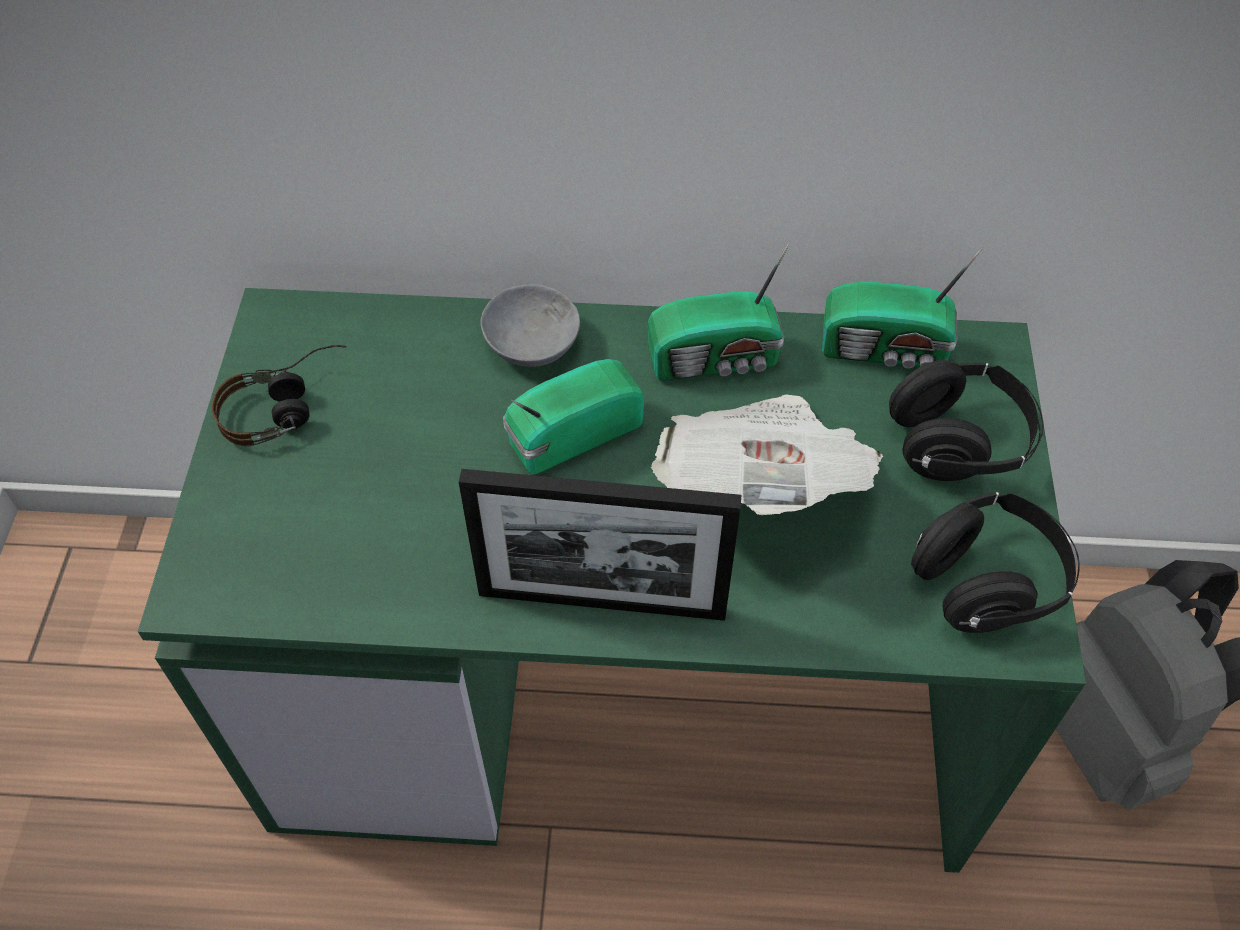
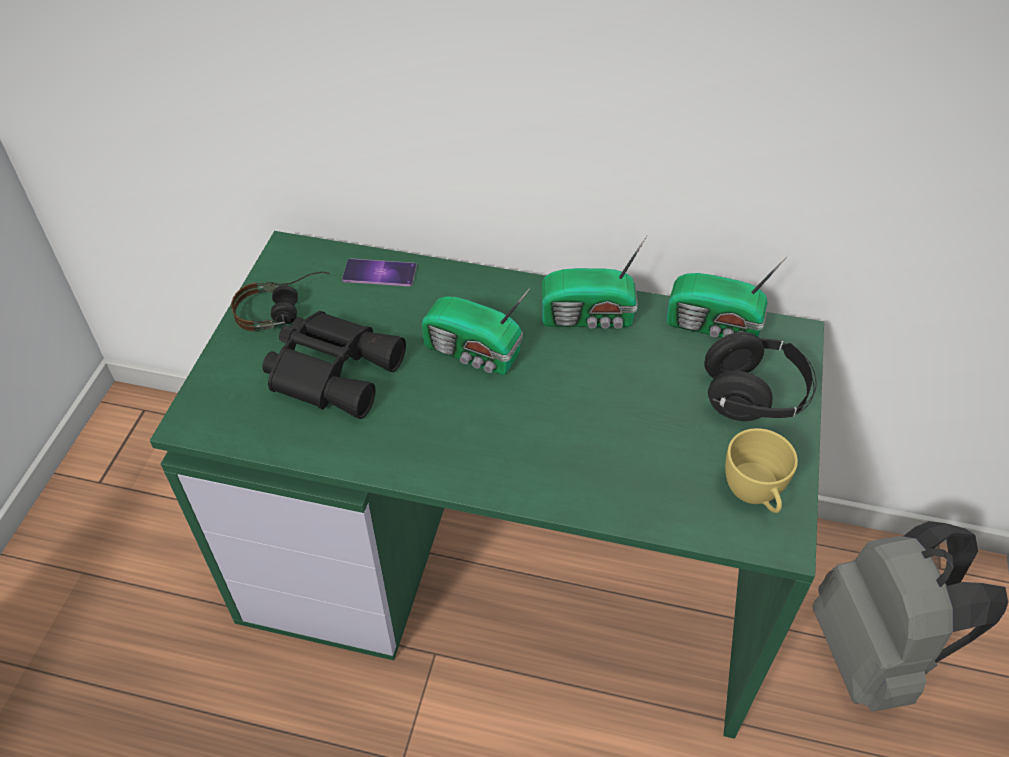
camera: 10 degrees right, 5 degrees down
(379, 486) = (334, 369): none -> black binoculars
(412, 332) = (379, 273): none -> phone
(528, 342) = (458, 289): grey bowl -> none
(570, 434) = (473, 353): radio -> radio turned 135 degrees counterclockwise
(602, 601) = (470, 467): picture frame -> none
(760, 485) = (602, 405): newspaper -> none
(987, 583) = (754, 495): black headphones -> yellow cup

